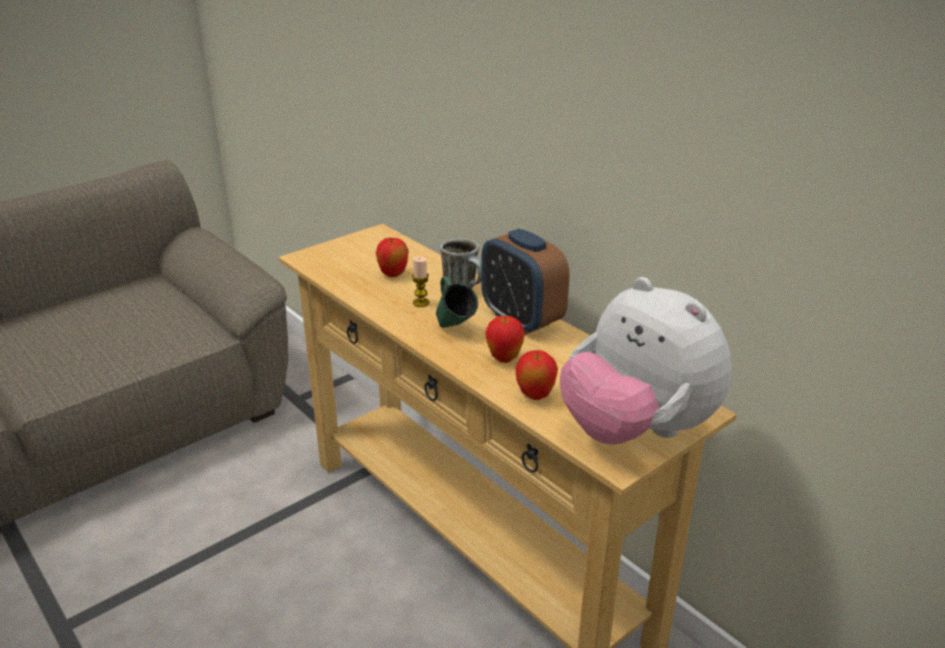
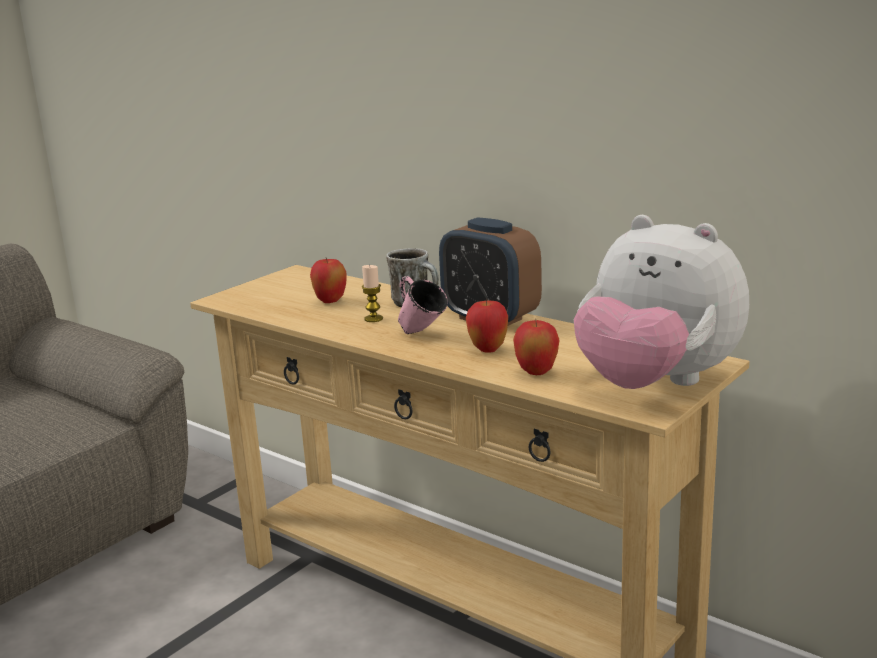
camera: 10 degrees left, 10 degrees down
(454, 329) = (421, 334): green mug -> pink mug

